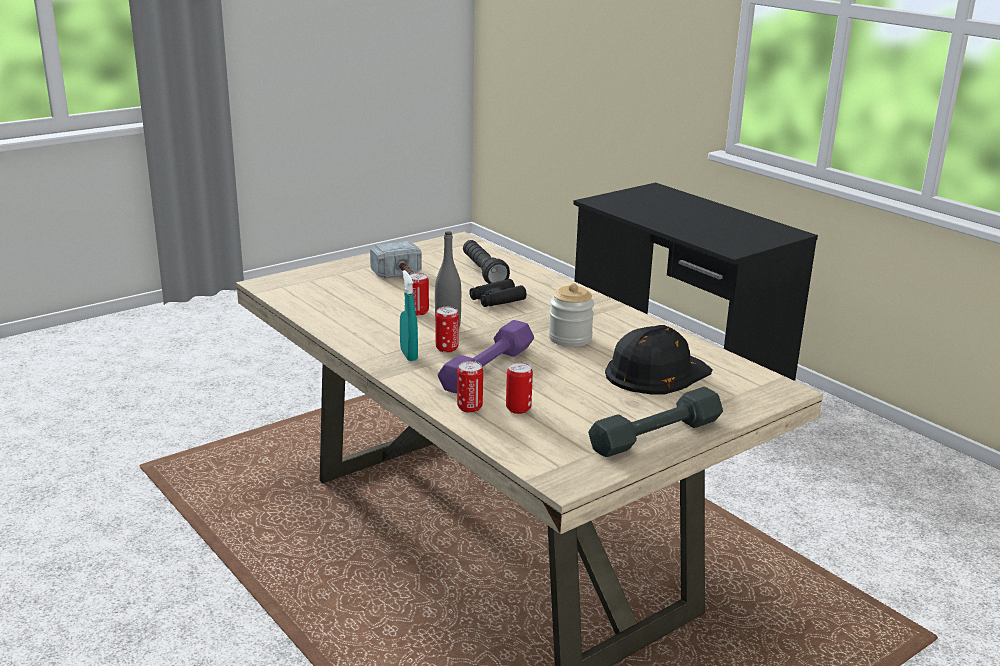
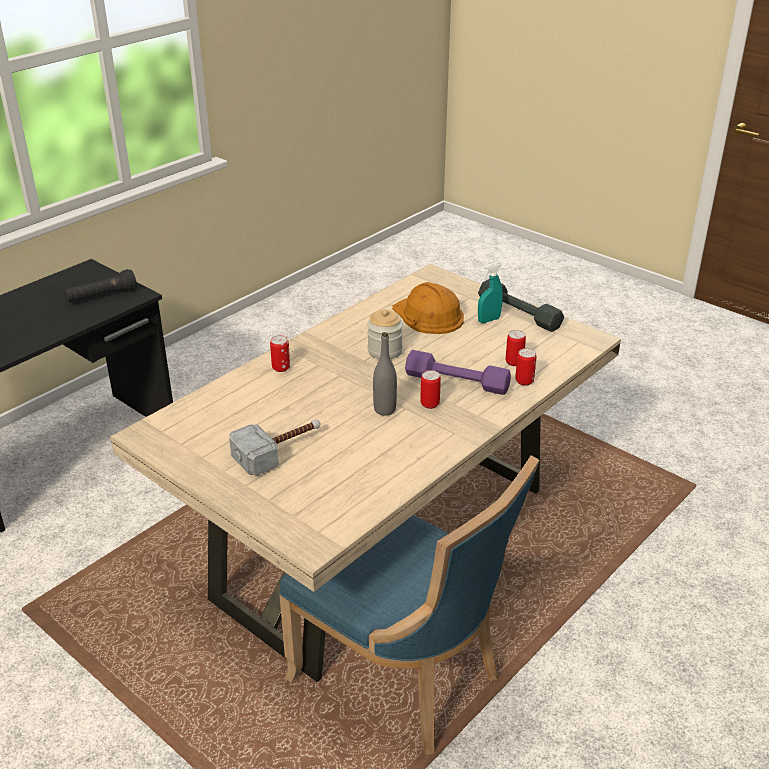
camera: 100 degrees left, 10 degrees up
(298, 529) = (404, 676): none -> blue chair
(409, 355) = (451, 420): turquoise spray bottle -> turquoise spray bottle (488, 320)
(418, 312) = (357, 430): can -> can (281, 368)
(483, 272) = (244, 407): black flashlight -> black flashlight (102, 297)
(497, 300) = (314, 392): black binoculars -> none
(656, 372) = (428, 315): black hard hat -> orange hard hat

